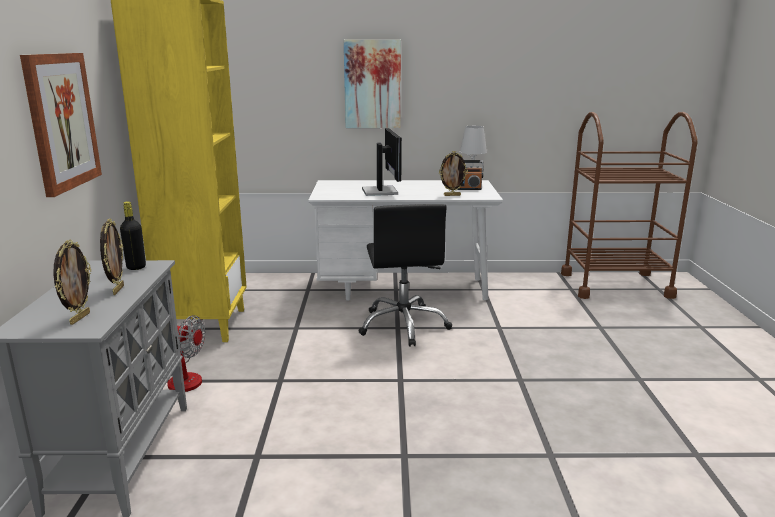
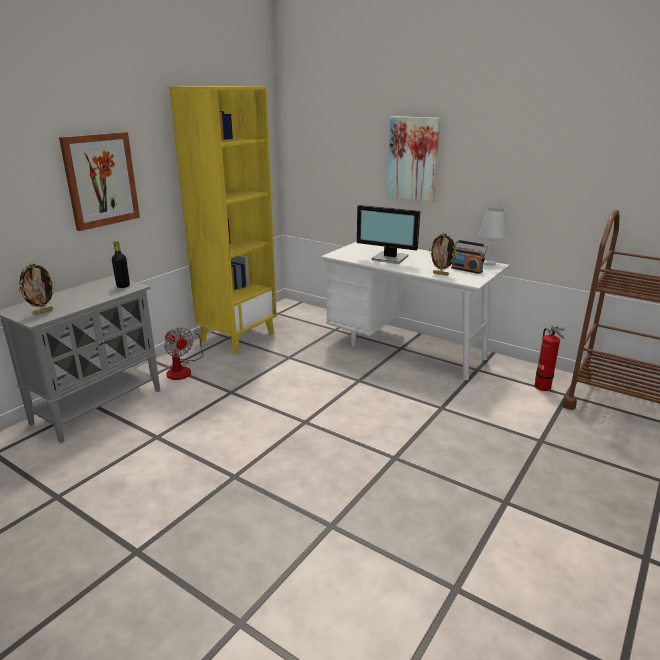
camera: 35 degrees right, 5 degrees up
(117, 290) = (88, 299): picture frame -> none
(381, 191) = (390, 258): monitor -> monitor turned 90 degrees clockwise
(404, 325) = (366, 380): black office chair -> none
(549, 288) = (544, 388): none -> fire extinguisher

